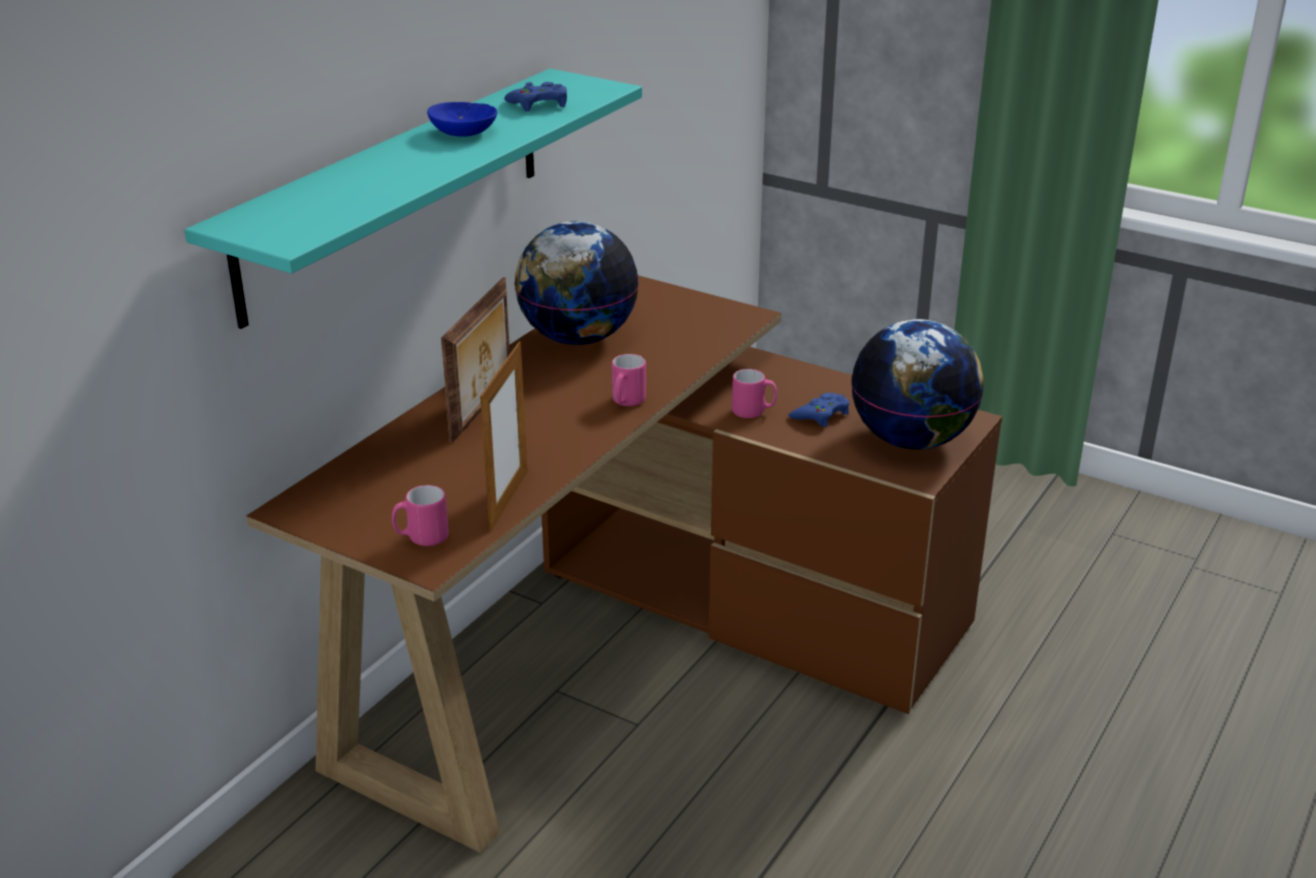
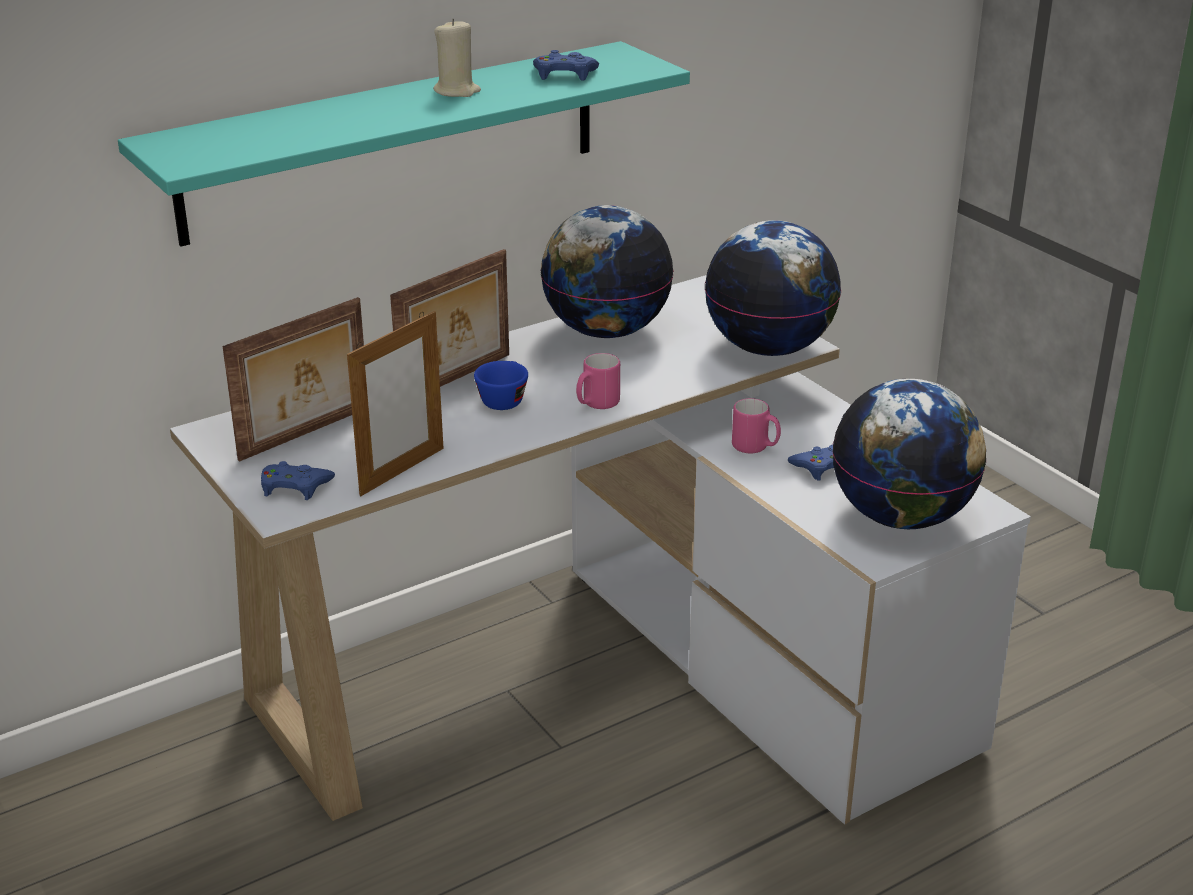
camera: 25 degrees right, 0 degrees up
(388, 489) = (306, 434): none -> picture frame
(421, 538) = (294, 486): pink mug -> blue game controller
(462, 133) = (457, 91): blue bowl -> beige candle
(541, 416) = (503, 399): none -> blue cup
(638, 650) = (612, 675): brown desk -> white desk
(726, 324) = (769, 348): none -> globe

